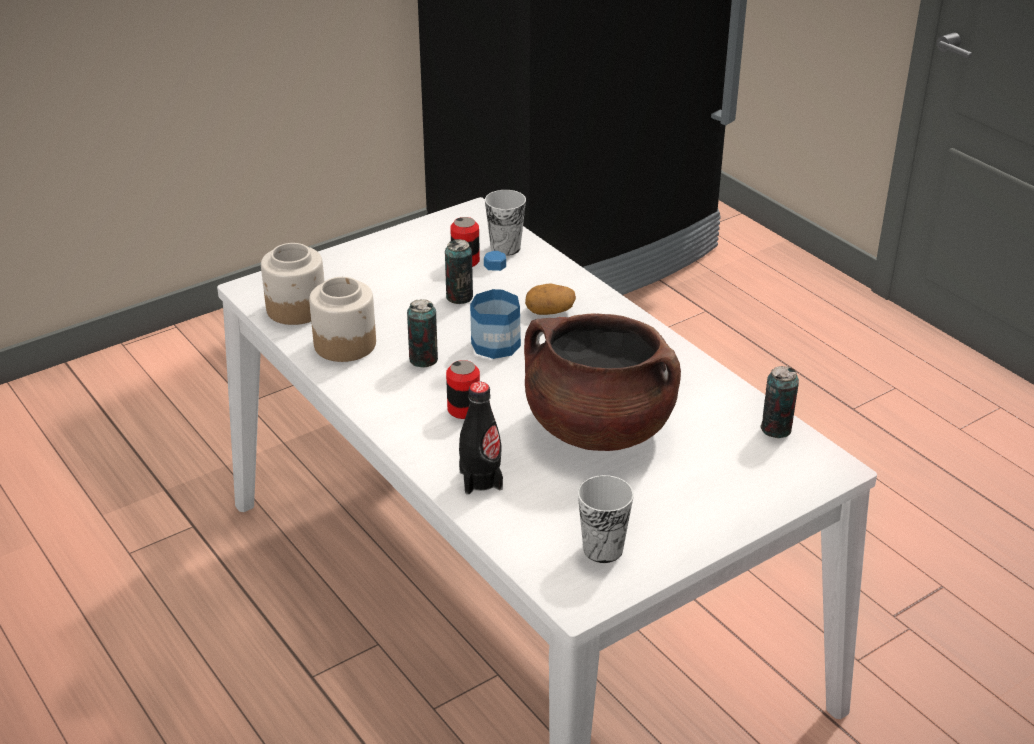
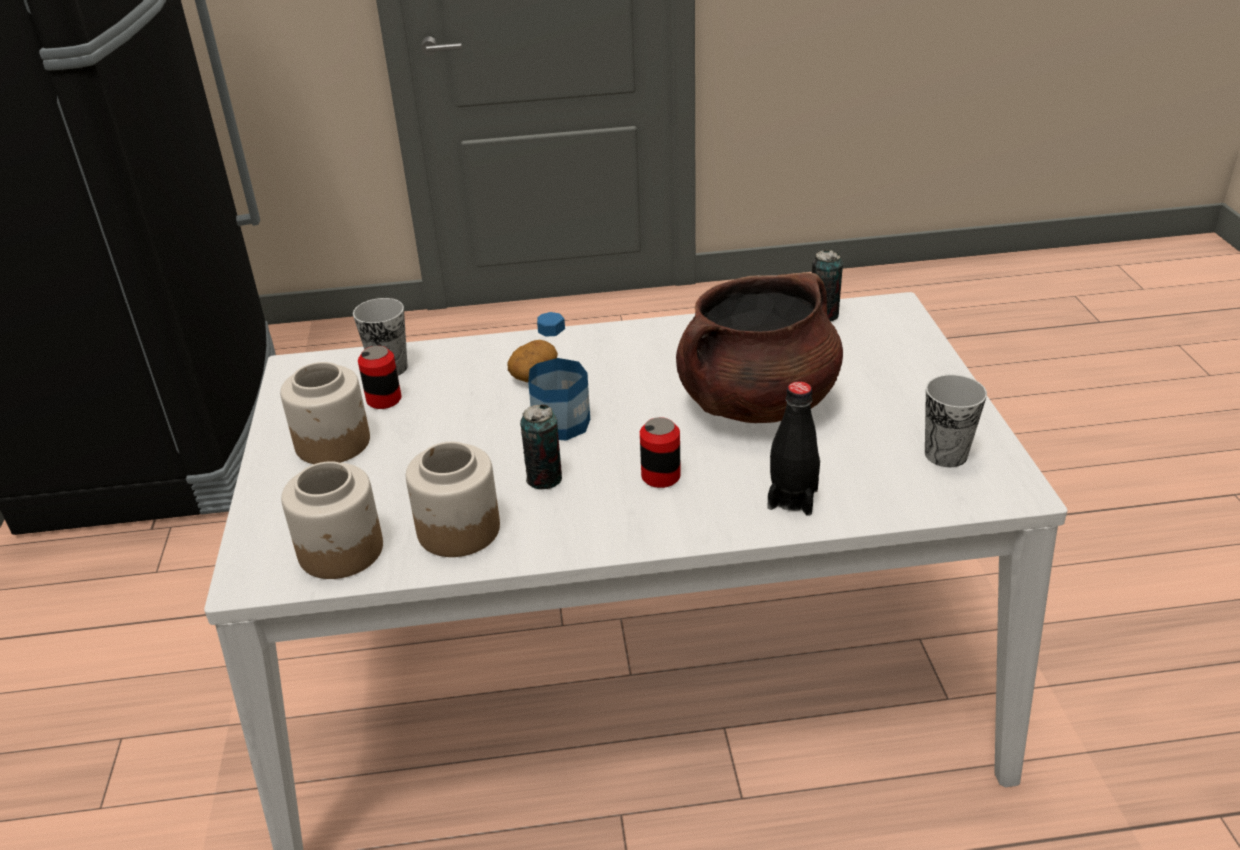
camera: 60 degrees left, 0 degrees up
(402, 262) = (334, 442): none -> jar
(459, 297) = (449, 422): can -> none

